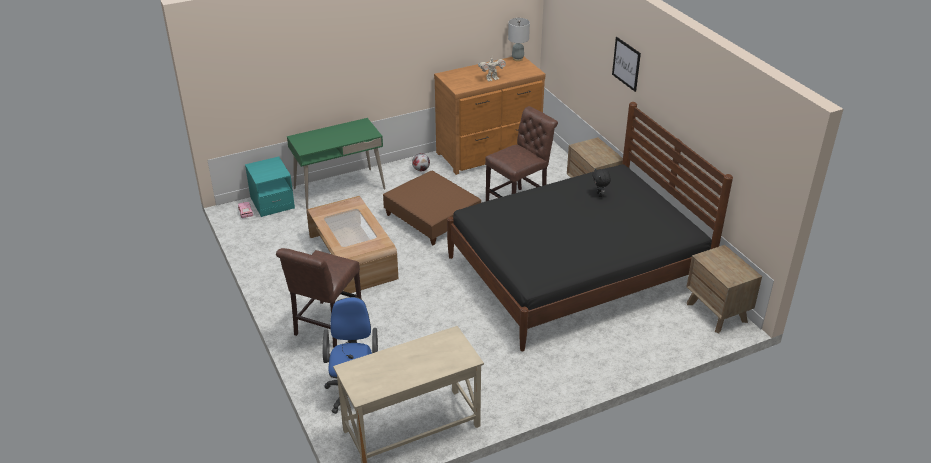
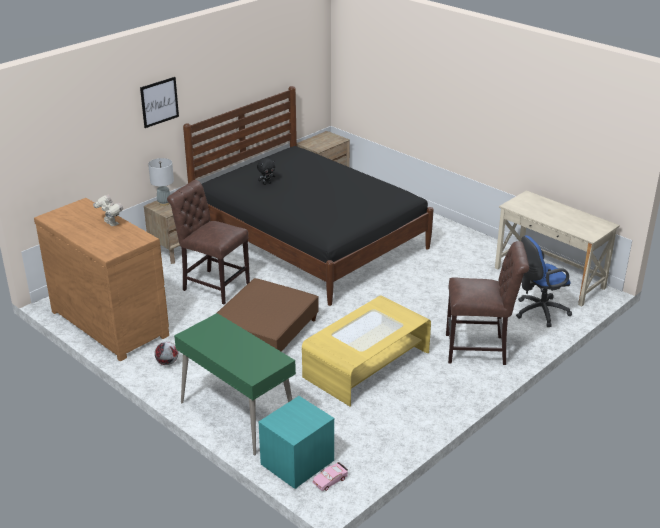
camera: 110 degrees left, 5 degrees down
(352, 257) = (366, 364): brown coffee table -> yellow coffee table
(517, 59) = (49, 217): grey table lamp -> grey table lamp (164, 203)

